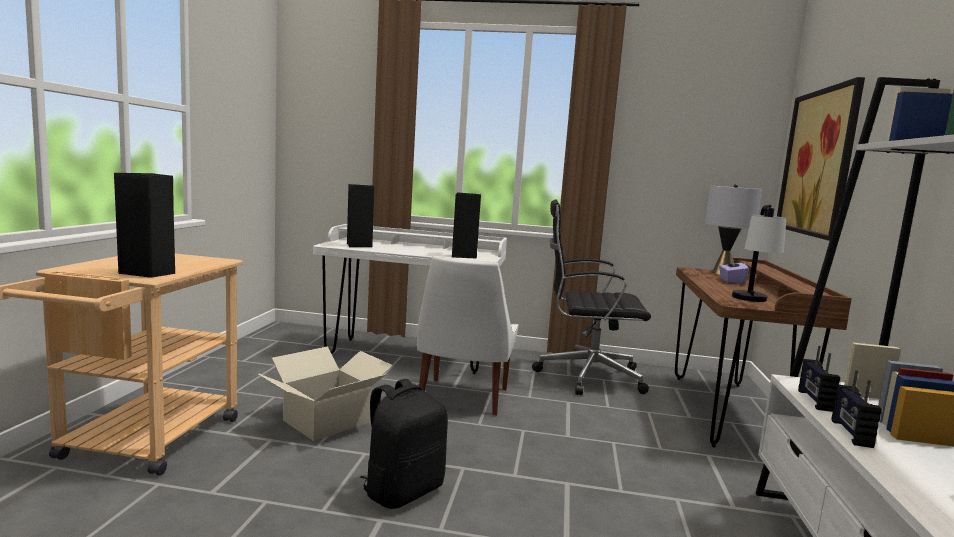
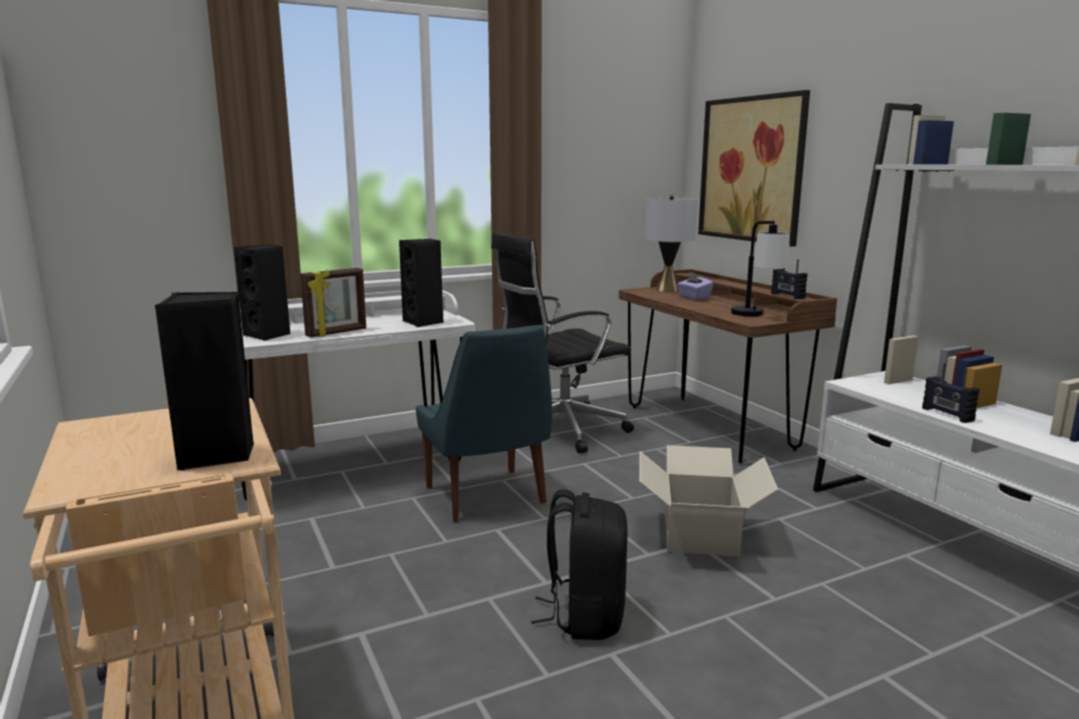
camera: 35 degrees left, 5 degrees up
(327, 421) = (389, 582): cardboard box -> cardboard box (701, 534)
(397, 251) = (337, 333): none -> picture frame
(462, 398) = (487, 497): white chair -> blue chair
(814, 400) = (886, 395): radio -> radio (787, 296)

